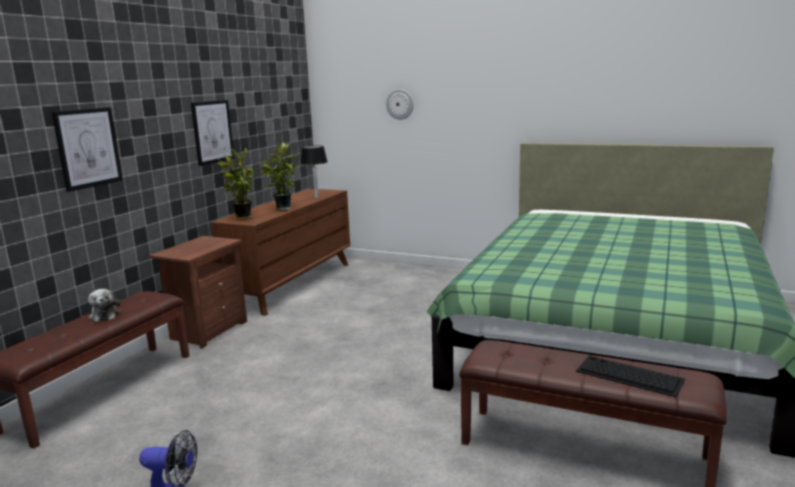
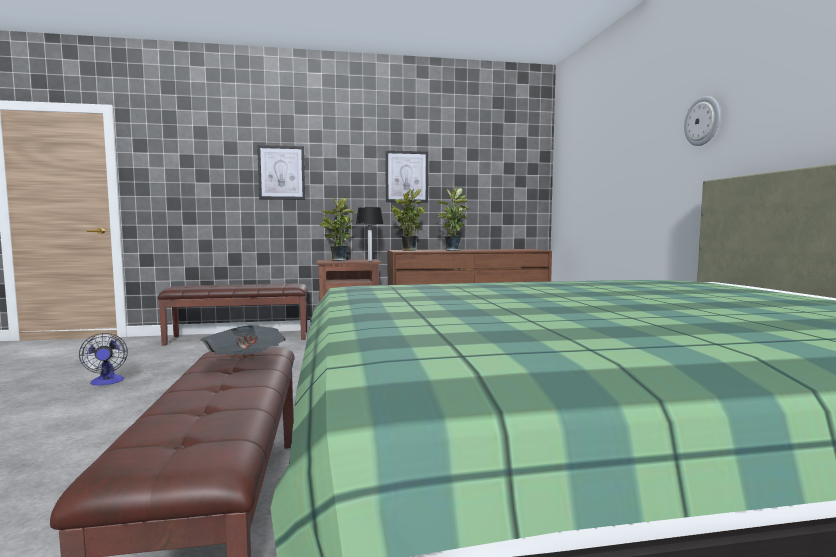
camera: 55 degrees right, 10 degrees down
(104, 315) = (251, 285): plush toy -> none
(183, 249) = (337, 260): none -> potted plant
(316, 197) = (507, 250): table lamp -> table lamp (370, 261)
(400, 104) = (606, 152): wall clock -> wall clock (703, 121)
(533, 354) = (246, 363): none -> newspaper
(628, 375) = (195, 409): keyboard -> none

